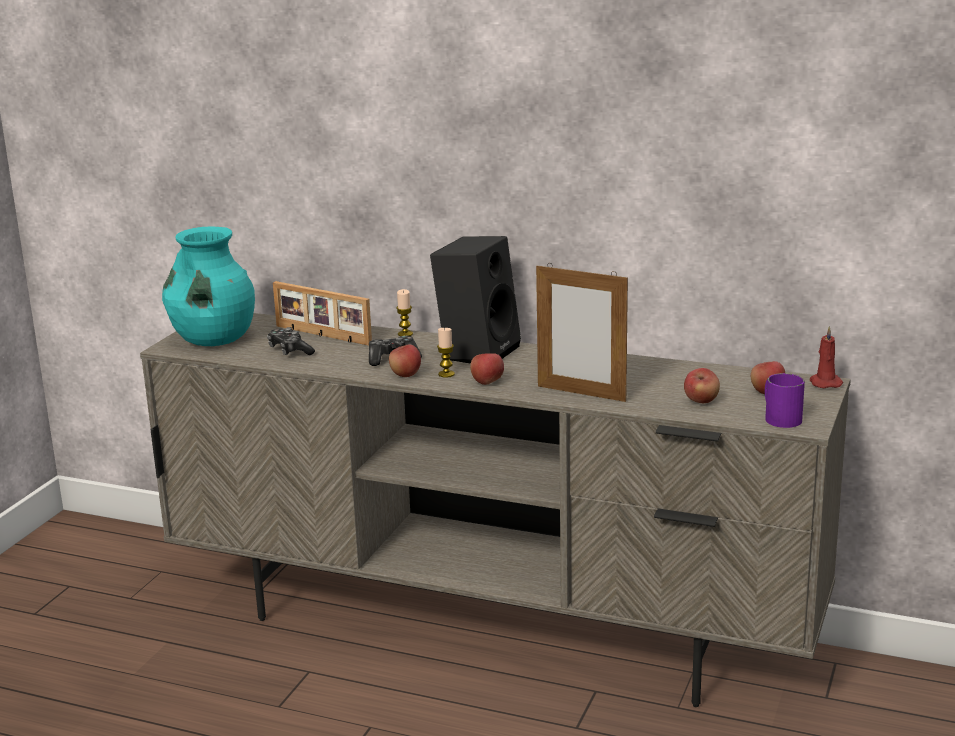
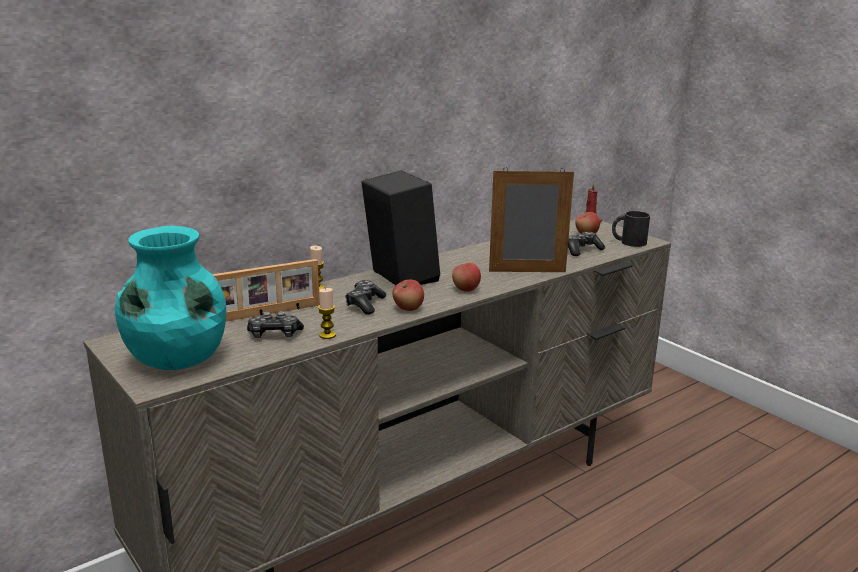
camera: 60 degrees left, 0 degrees up
(446, 374) = (429, 296): candle -> candle (327, 335)
(581, 393) = (527, 271): picture frame -> picture frame turned 150 degrees counterclockwise
(701, 401) = (581, 250): apple -> game controller
(779, 417) = (628, 242): purple mug -> black mug

